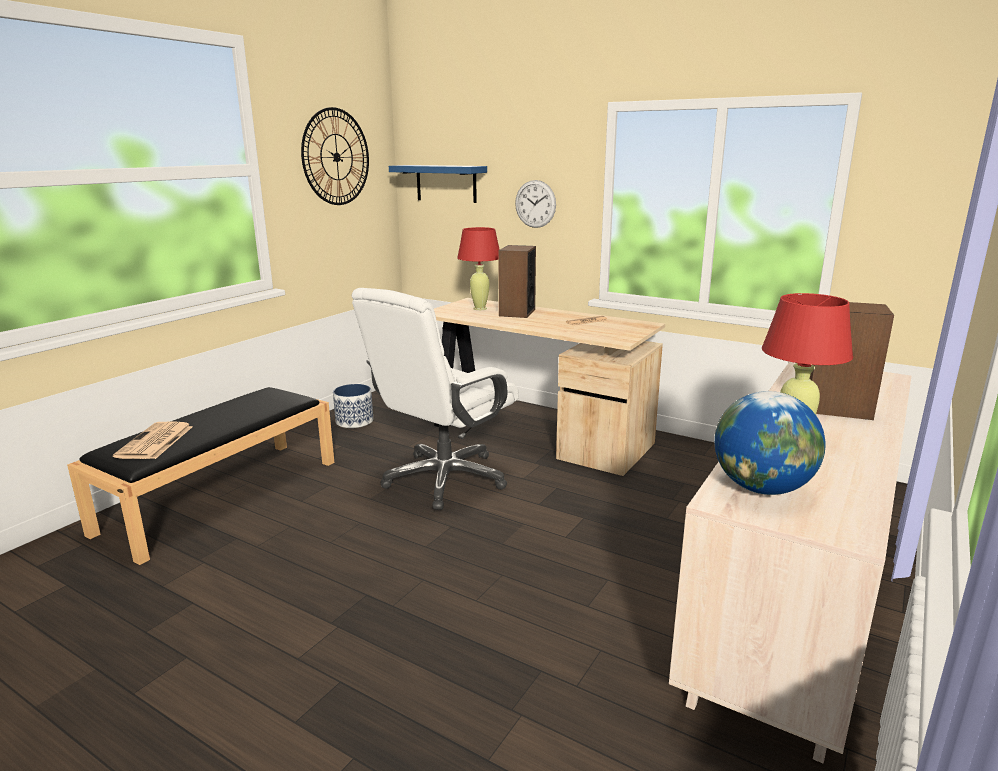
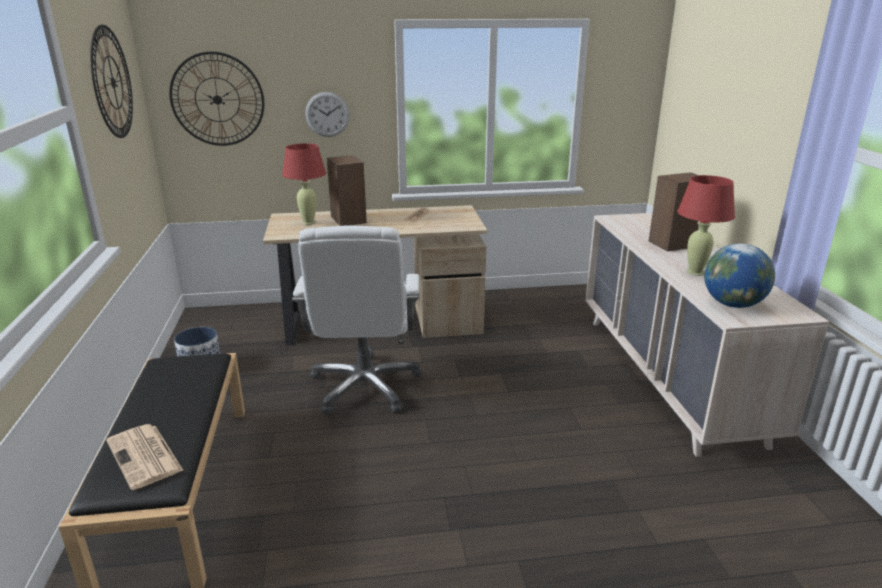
camera: 40 degrees left, 5 degrees up
(446, 183) = (217, 99): blue shelf -> wall clock

